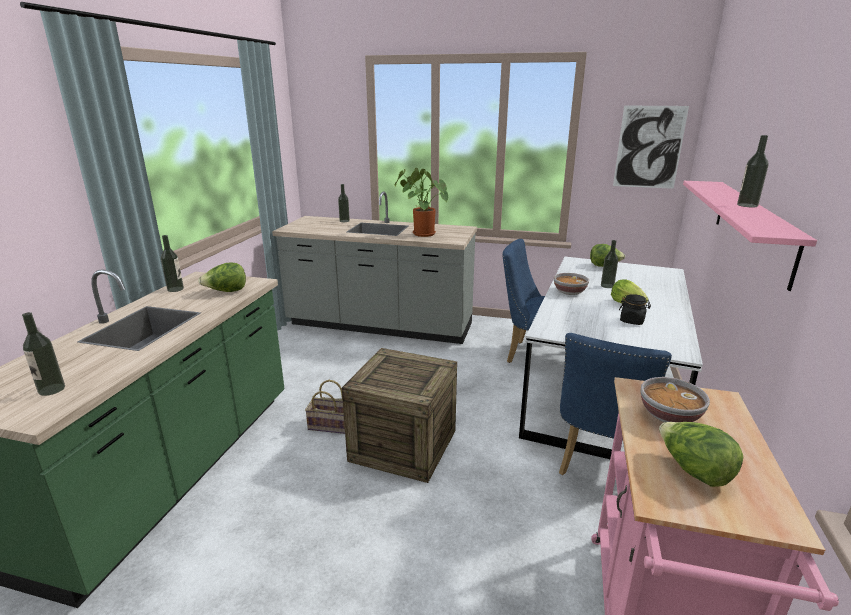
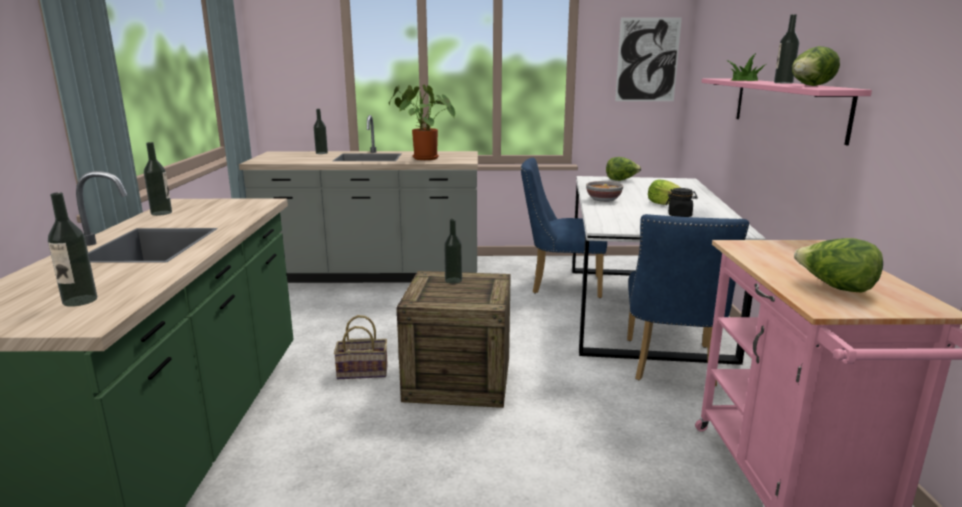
camera: 15 degrees left, 5 degrees down
(226, 292) = (233, 211): lettuce -> lettuce (810, 86)
(607, 286) = (636, 193): bottle -> bottle (453, 280)
(669, 416) = (782, 258): bowl -> none
(719, 191) = (745, 80): none -> potted plant

